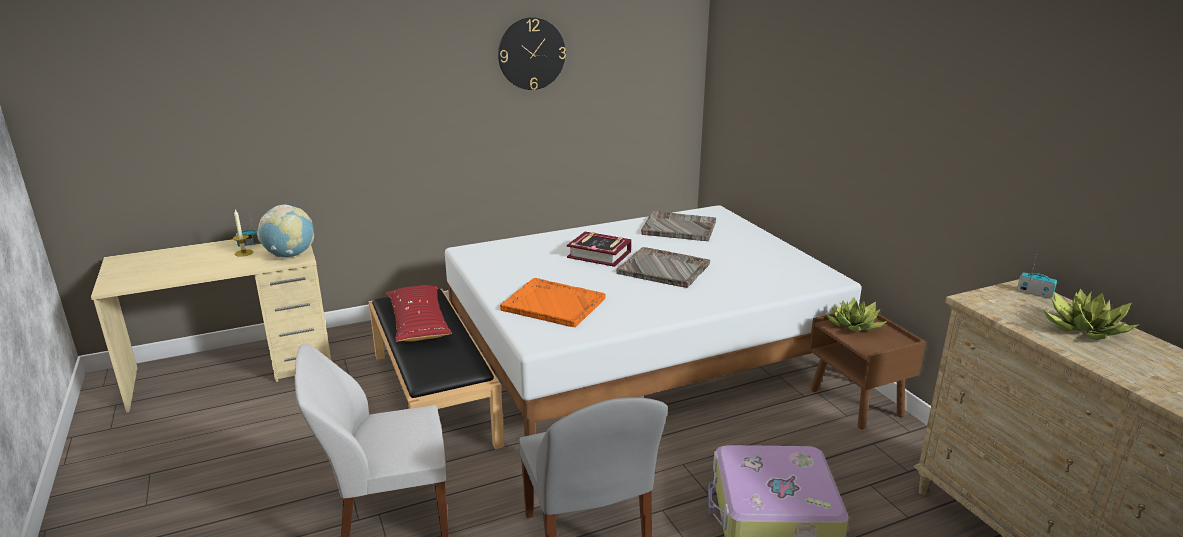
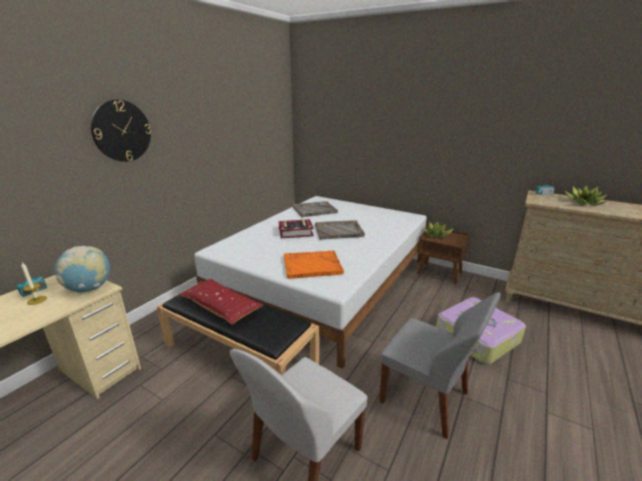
camera: 35 degrees left, 0 degrees up
(531, 54) = (213, 114): wall clock -> wall clock (121, 131)

